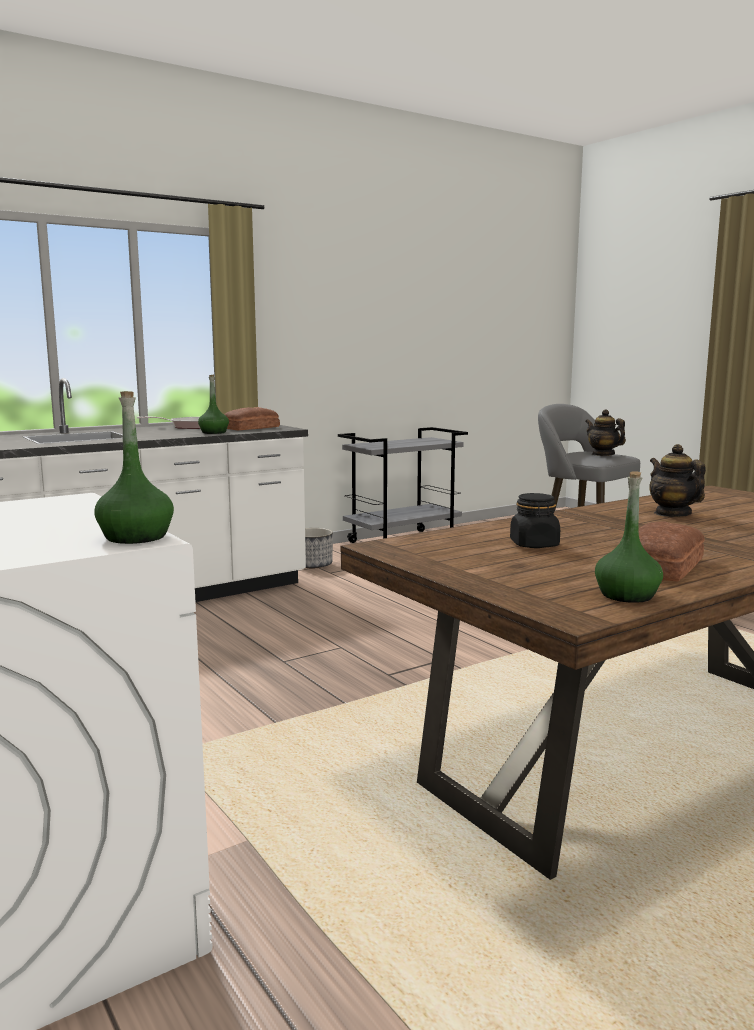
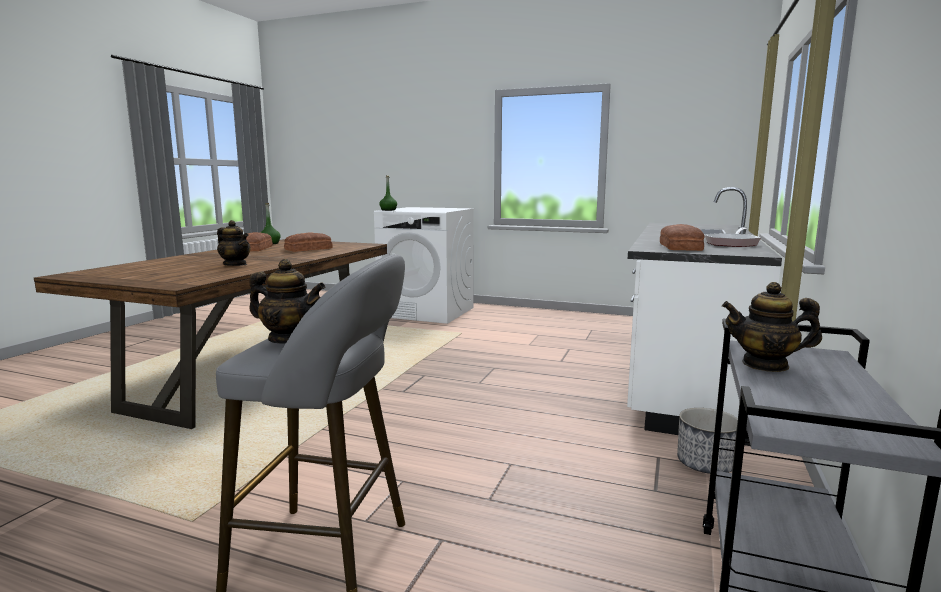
camera: 145 degrees right, 0 degrees up
(213, 432) = (658, 240): green bottle -> none
(395, 445) = (765, 365): none -> teapot
(534, 545) = (309, 249): black jar -> bread

